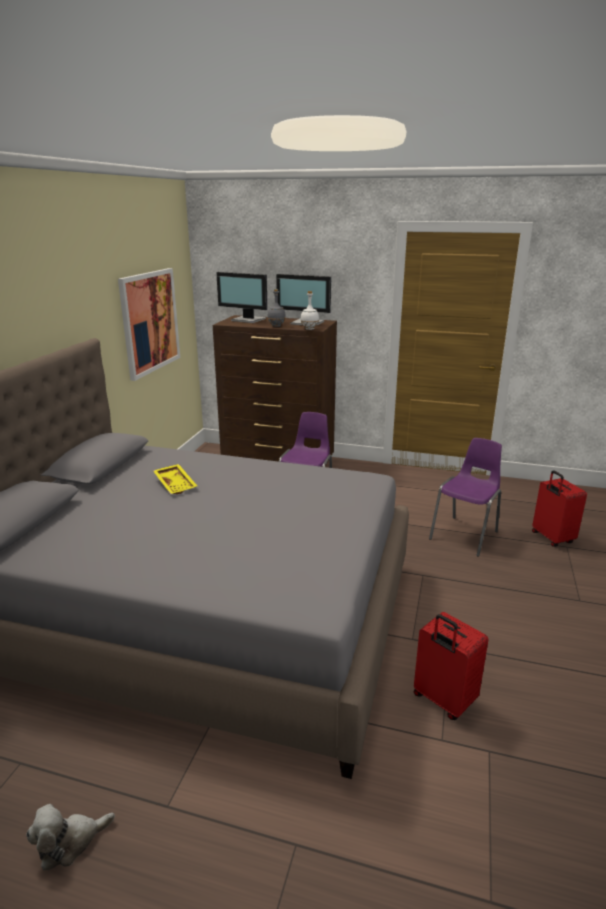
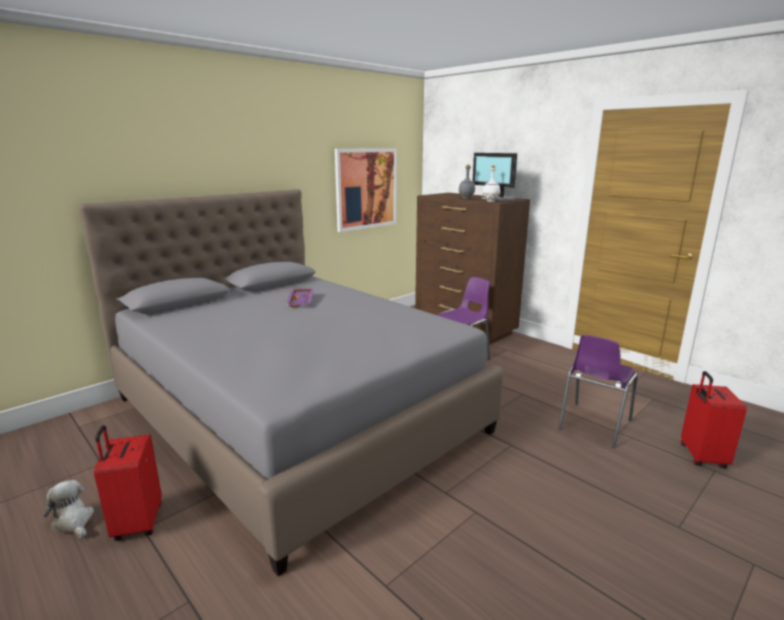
camera: 30 degrees right, 5 degrees down
(70, 842) = (73, 522): plush toy -> plush toy turned 45 degrees clockwise
(176, 484) = (301, 302): yellow tray -> purple tray
(248, 320) = (451, 195): monitor -> none
(443, 700) = (421, 554): red suitcase -> red suitcase (137, 523)
(465, 535) = (593, 425): purple chair -> purple chair turned 150 degrees clockwise

